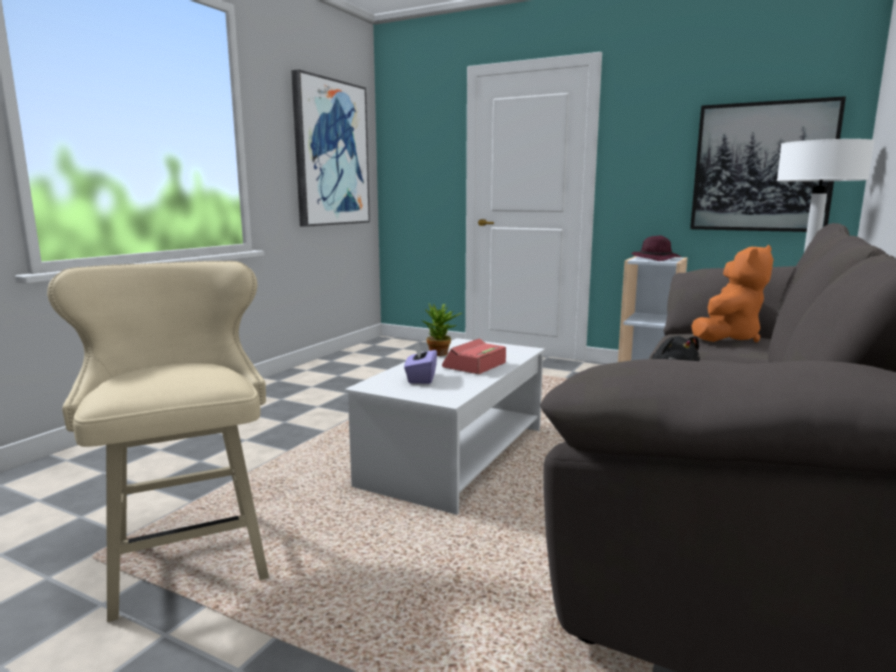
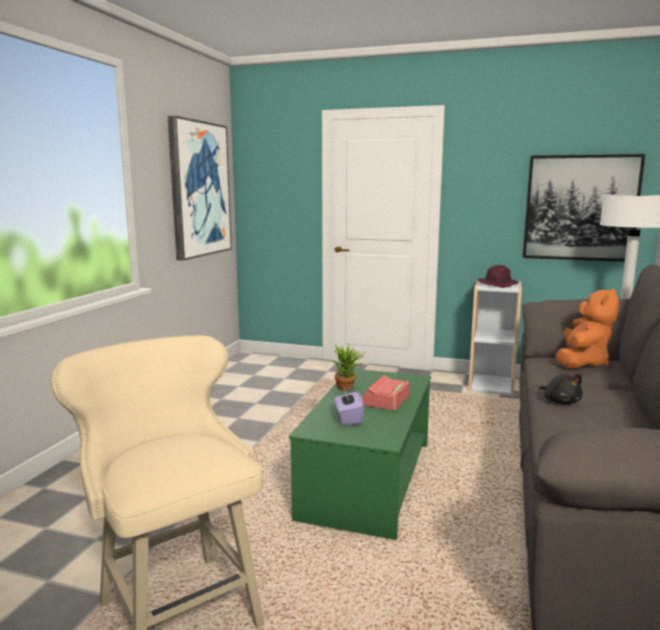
camera: 10 degrees left, 0 degrees up
(455, 457) = (367, 480): white coffee table -> green coffee table

